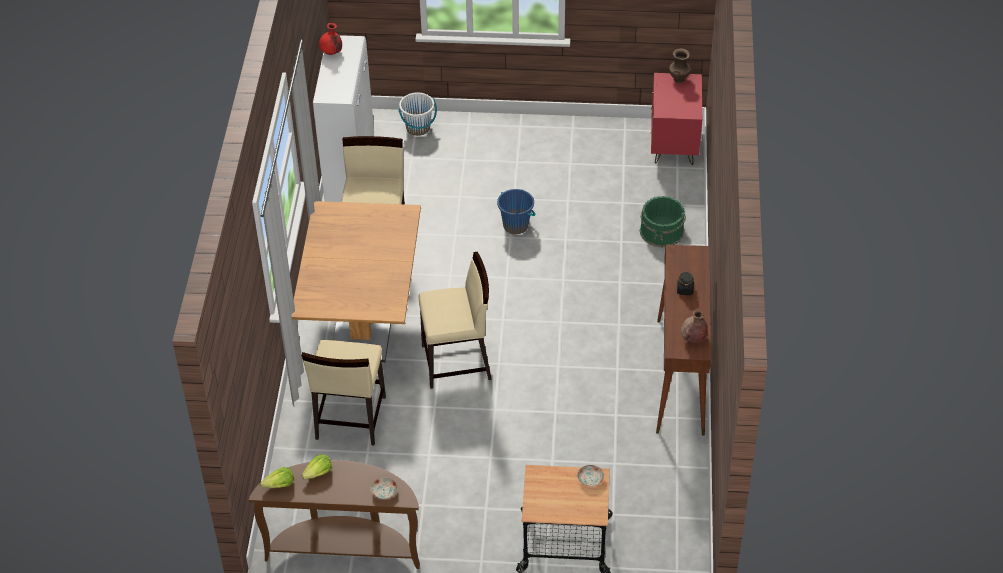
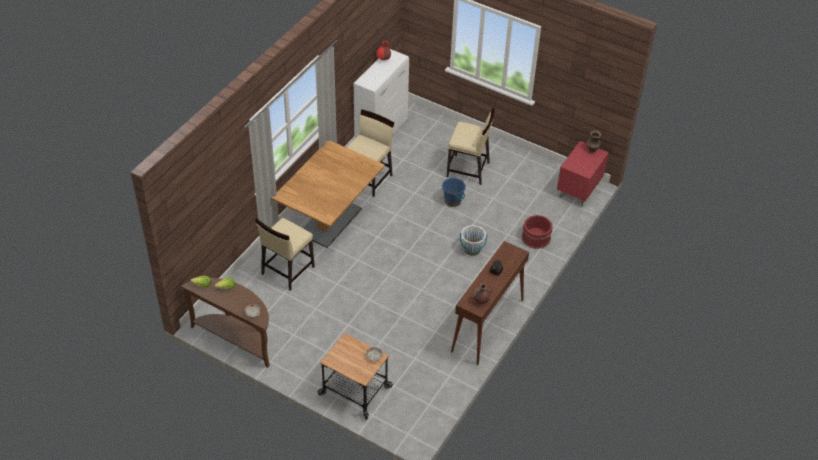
camera: 25 degrees right, 0 degrees up
(418, 128) = (435, 124): white bucket -> white bucket (472, 249)
(457, 362) = (366, 264): beige chair -> beige chair (468, 170)
(662, 231) = (536, 238): green bucket -> red bucket

